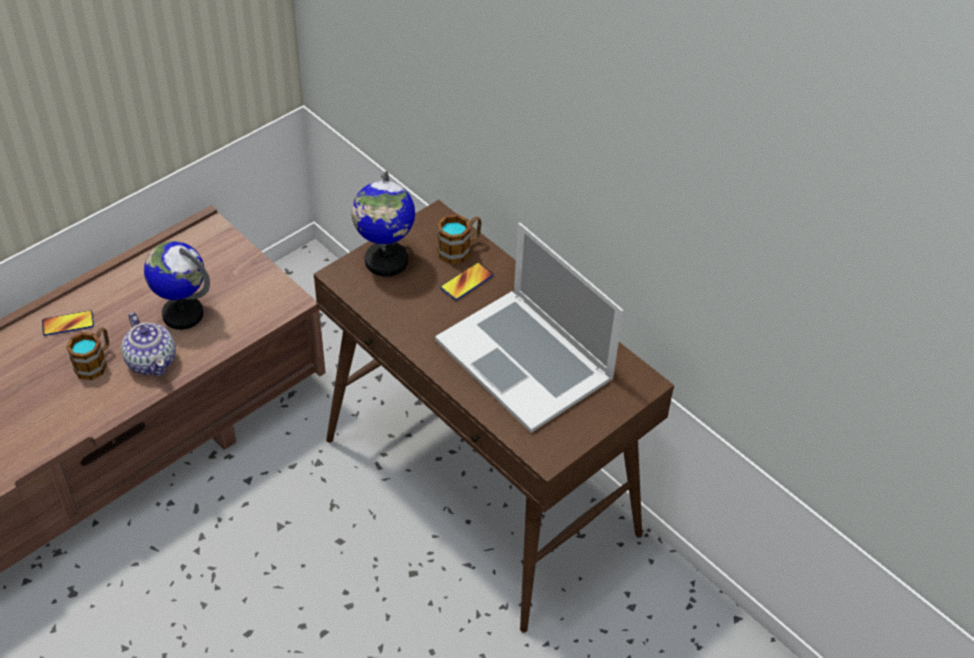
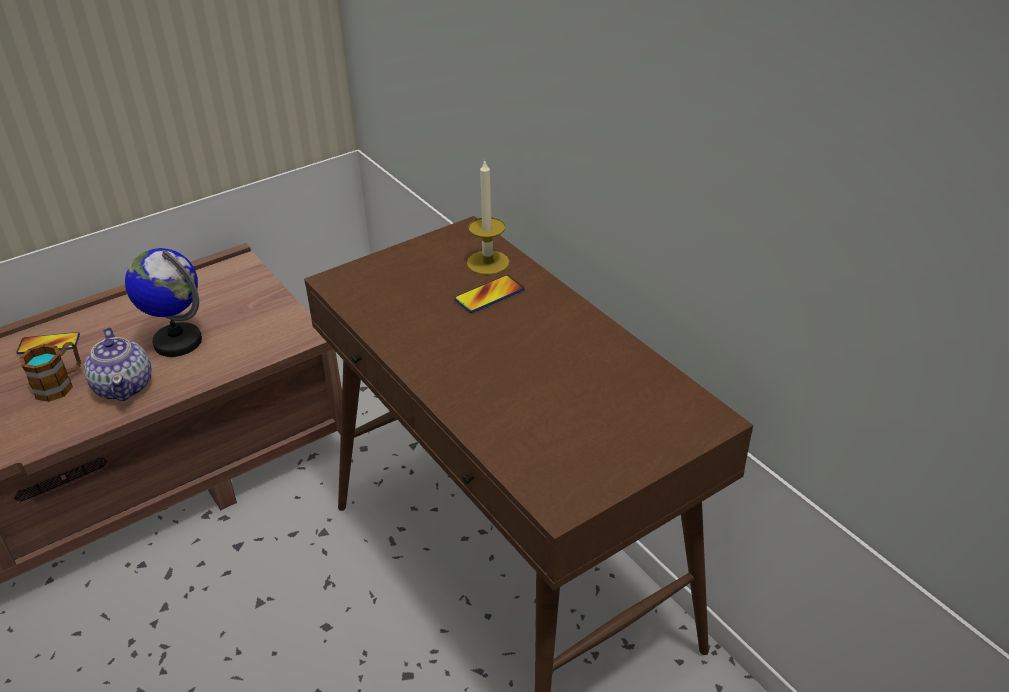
camera: 10 degrees right, 10 degrees down
(386, 261) = (395, 270): globe -> none
(460, 249) = (488, 262): mug -> candle
(525, 359) = (548, 381): laptop -> none

